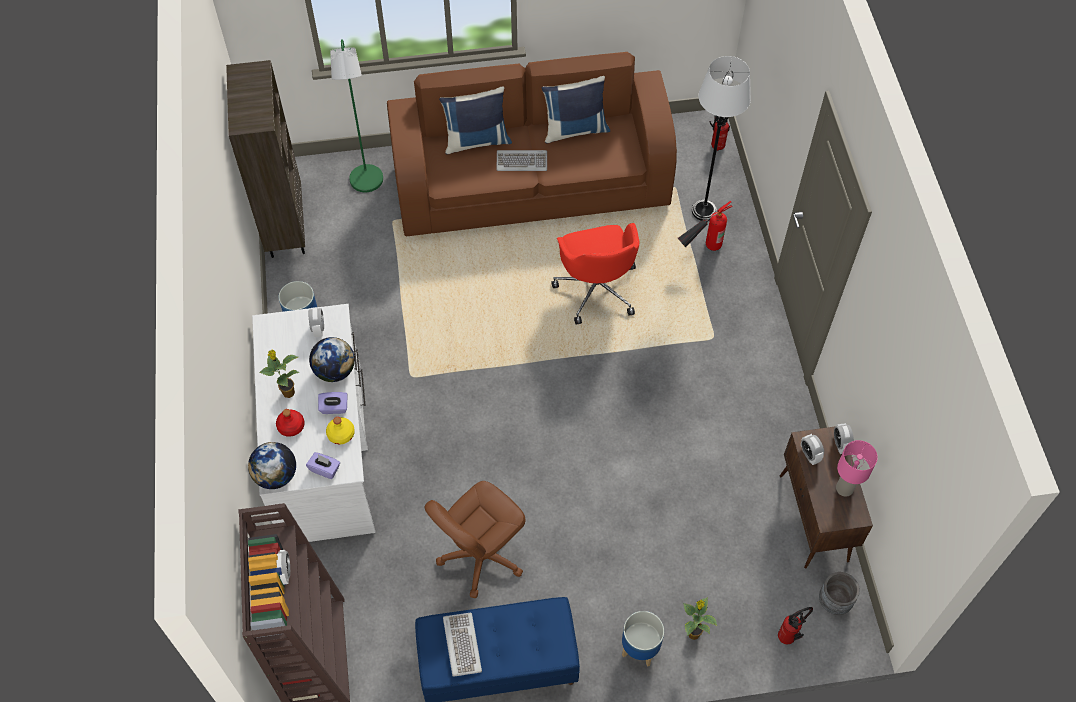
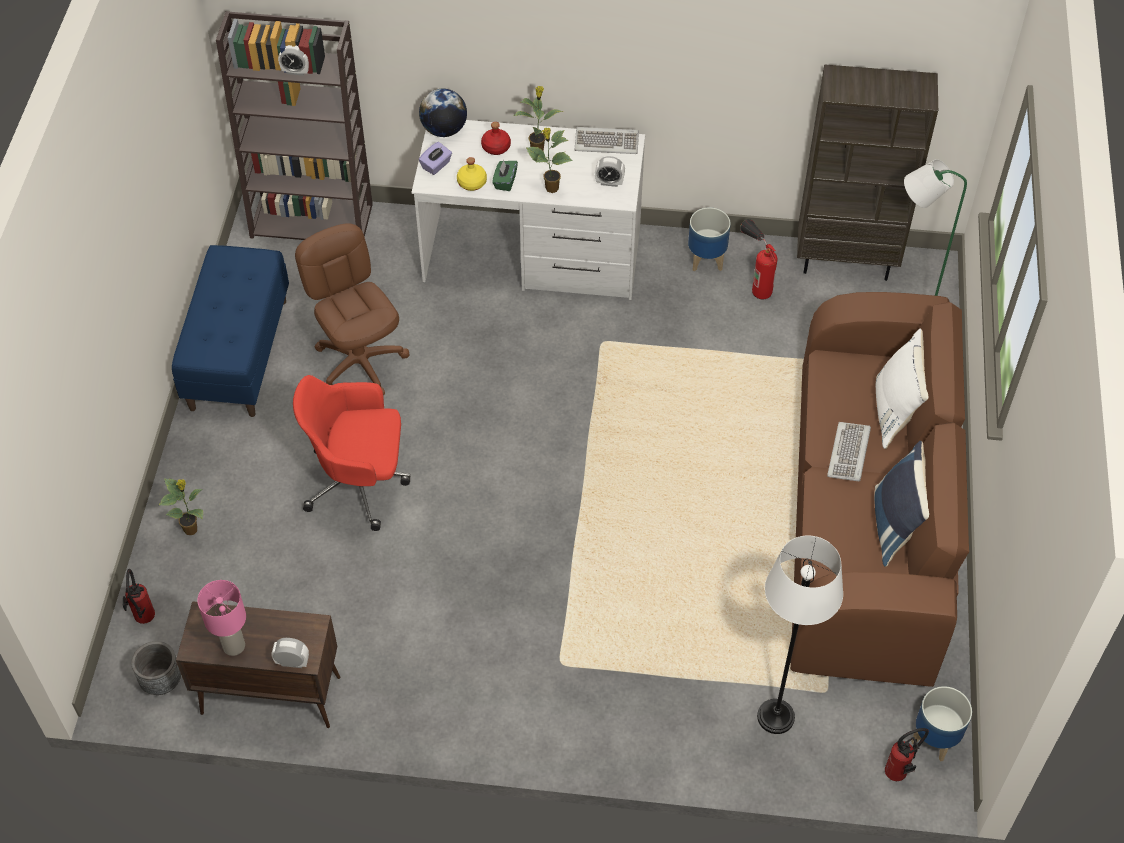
camera: 105 degrees right, 5 degrees down
(334, 408) = (505, 181): purple tissue box -> green tissue box
(335, 370) = (551, 188): globe -> potted plant
(461, 645) = (236, 279): keyboard -> keyboard (607, 142)
(476, 140) = (896, 412): blue pillow -> white pillow
(597, 288) = (676, 552): red office chair -> red office chair (360, 482)
(640, 648) = (197, 477): planter -> planter (934, 740)
(700, 251) = (706, 691): fire extinguisher -> fire extinguisher (755, 278)
(809, 455) = (292, 623): alarm clock -> none

